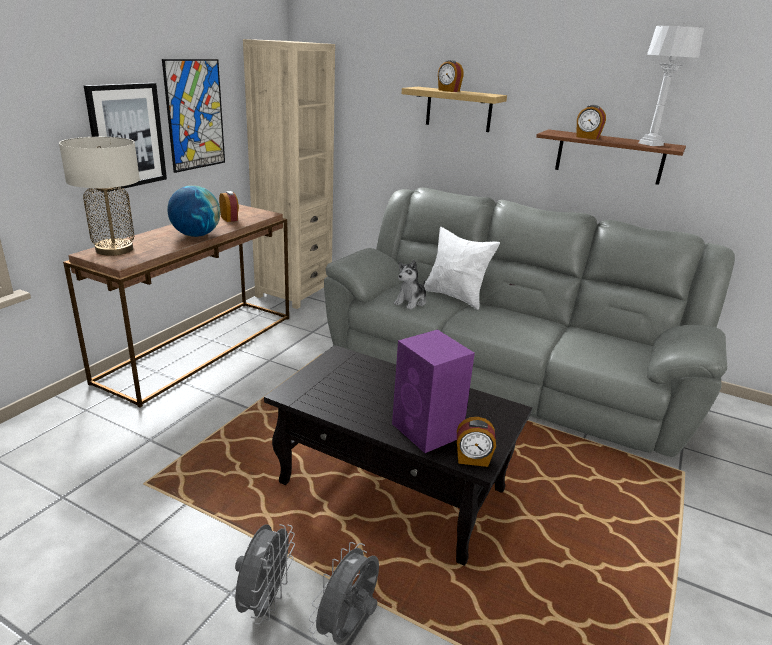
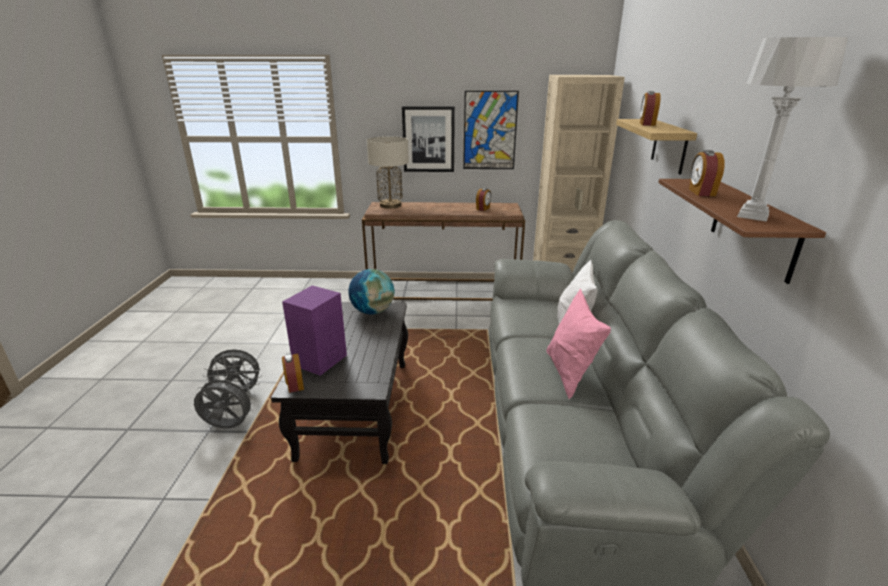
camera: 65 degrees right, 0 degrees up
(196, 235) = (439, 211): globe -> globe (373, 311)
(411, 302) = (525, 313): plush toy -> none
(525, 320) = (570, 374): none -> pink pillow

